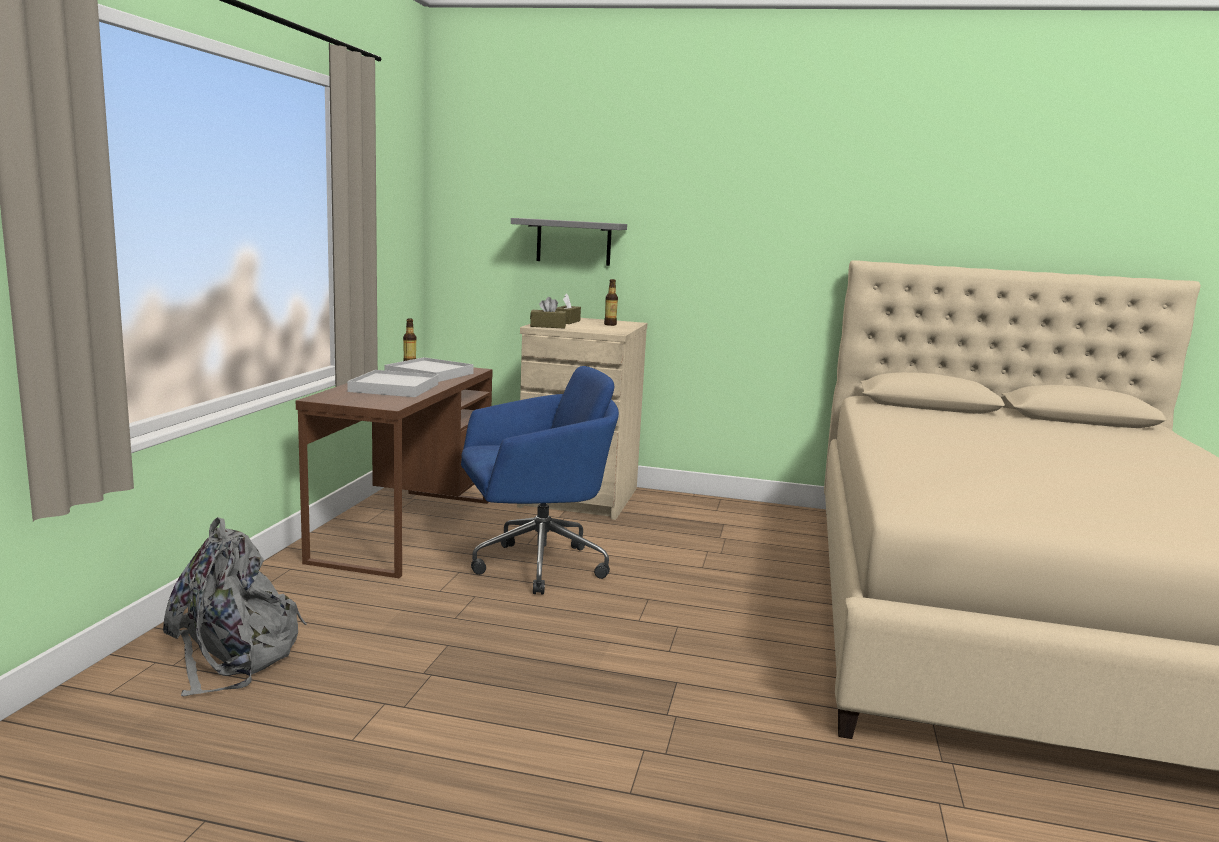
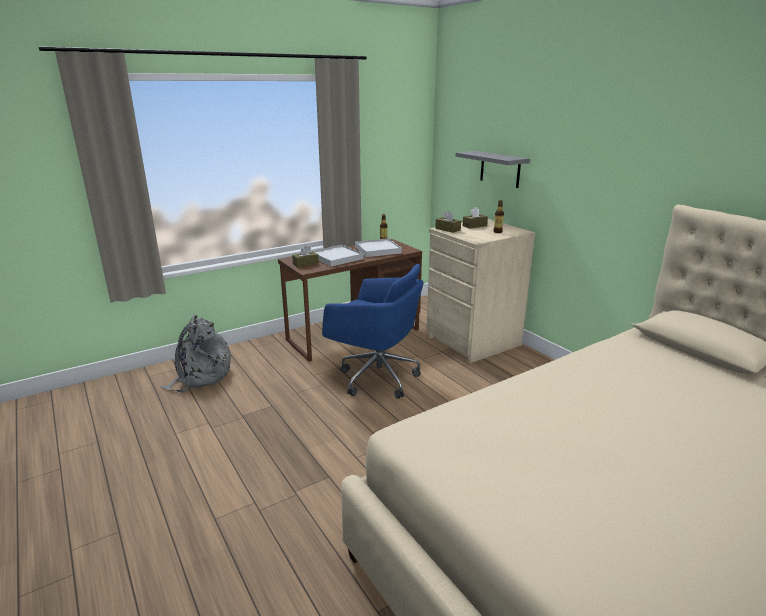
camera: 45 degrees right, 10 degrees up
(366, 399) = (305, 264): none -> brown tissue box

